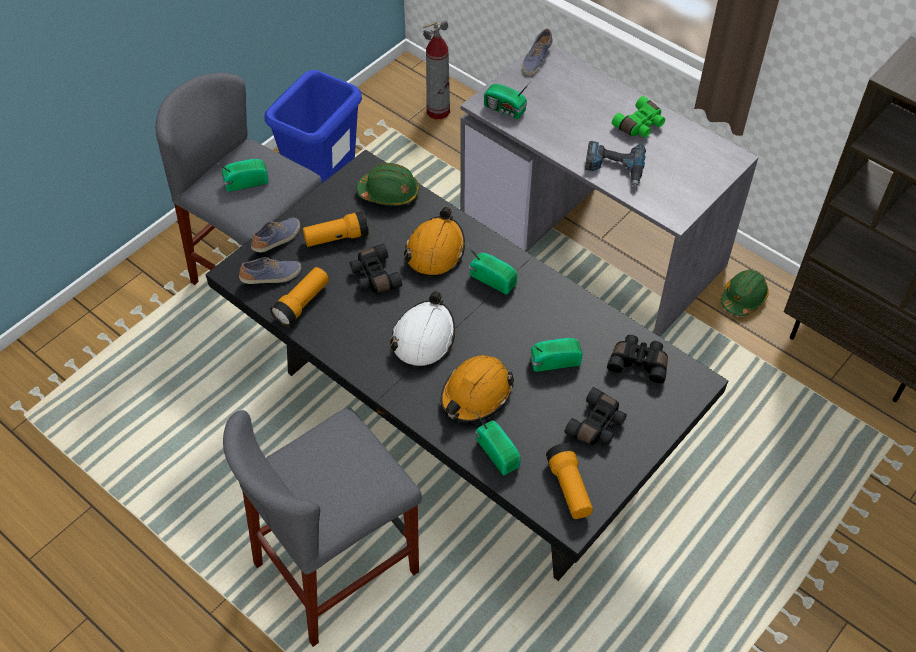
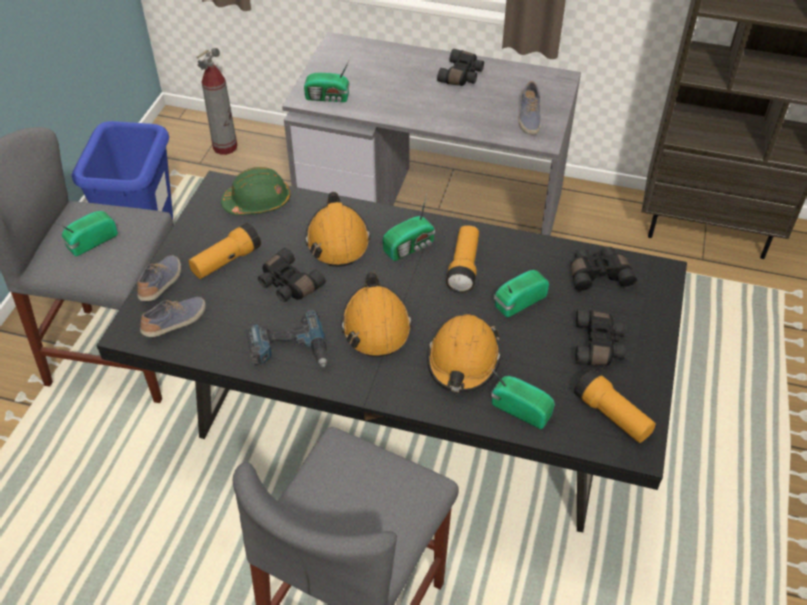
camera: 25 degrees left, 5 degrees down
(302, 303) = (225, 337): flashlight -> flashlight (464, 267)
(423, 337) = (376, 325): white hard hat -> orange hard hat
(492, 278) = (410, 247): radio -> radio turned 135 degrees clockwise
(536, 59) = (331, 49): shoe -> shoe (528, 117)
(614, 168) = (462, 117): power drill -> power drill (288, 350)
(640, 125) = (462, 76): green binoculars -> black binoculars
(743, 298) = (590, 218): green hard hat -> none

